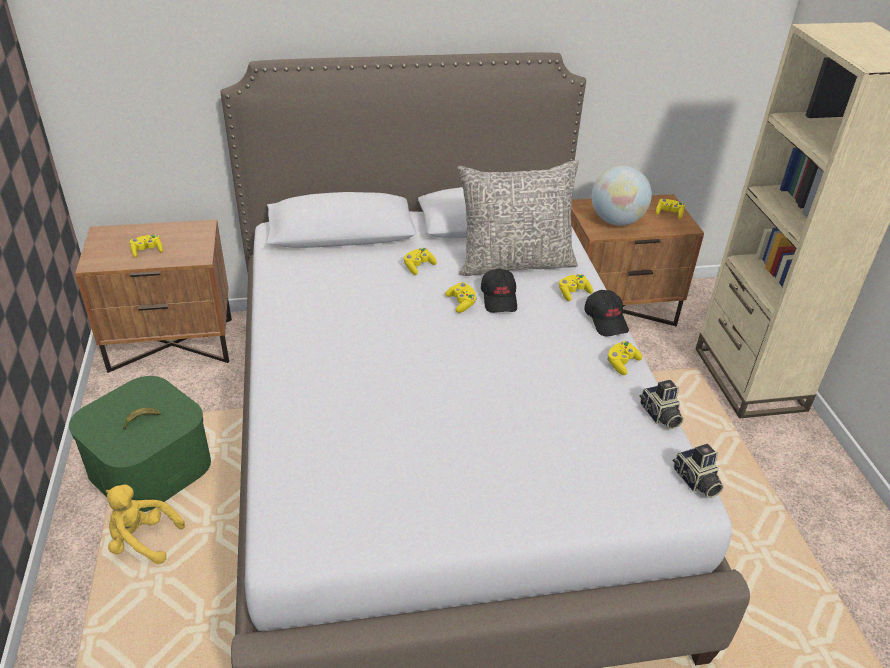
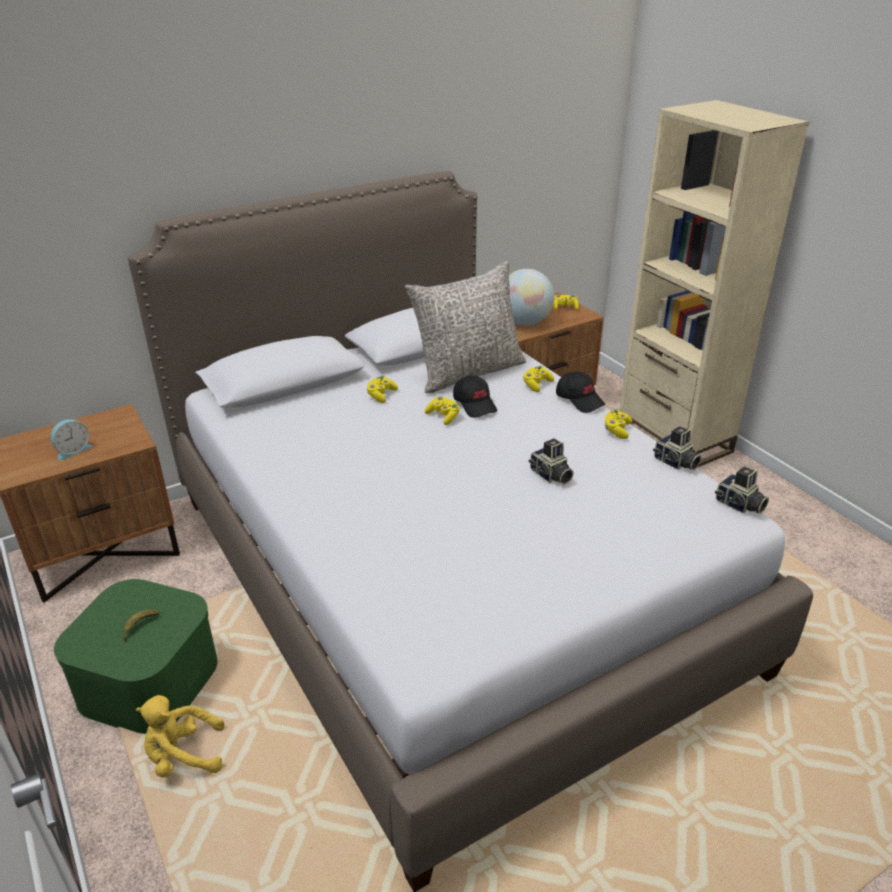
camera: 20 degrees left, 5 degrees down
(147, 251) = (72, 450): yellow game controller -> alarm clock
(523, 392) = (550, 475): none -> camera

